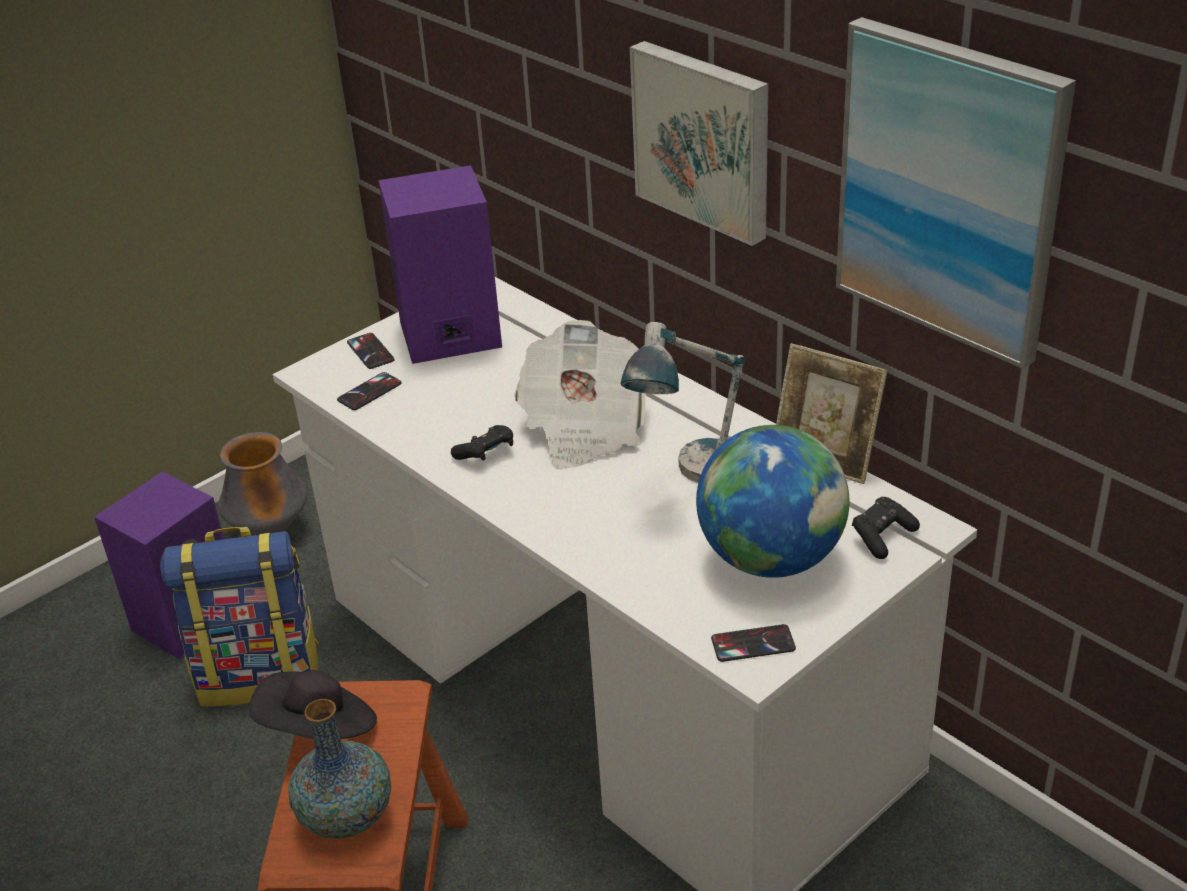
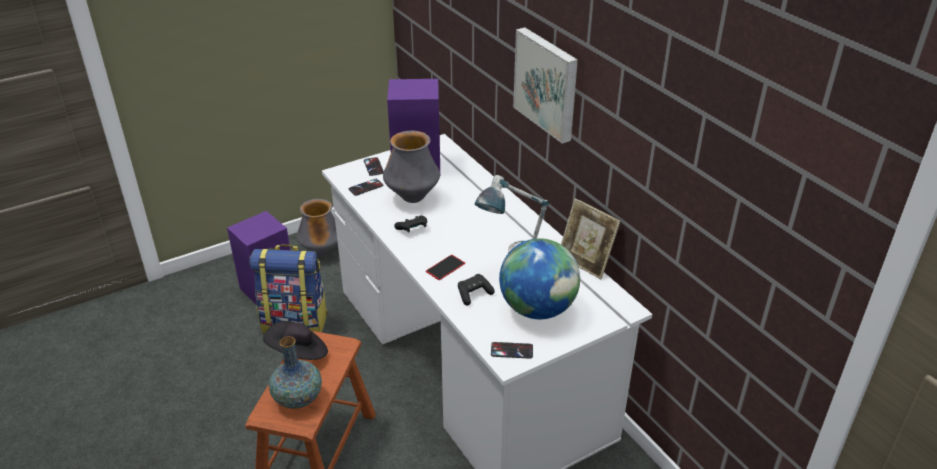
camera: 10 degrees right, 0 degrees up
(465, 396) = (412, 198): none -> vase
(573, 513) = (445, 267): none -> phone
(584, 426) = (467, 223): newspaper -> none
(882, 536) = (600, 308): black game controller -> black game controller (474, 294)
(949, 190) = (653, 130): picture -> none

